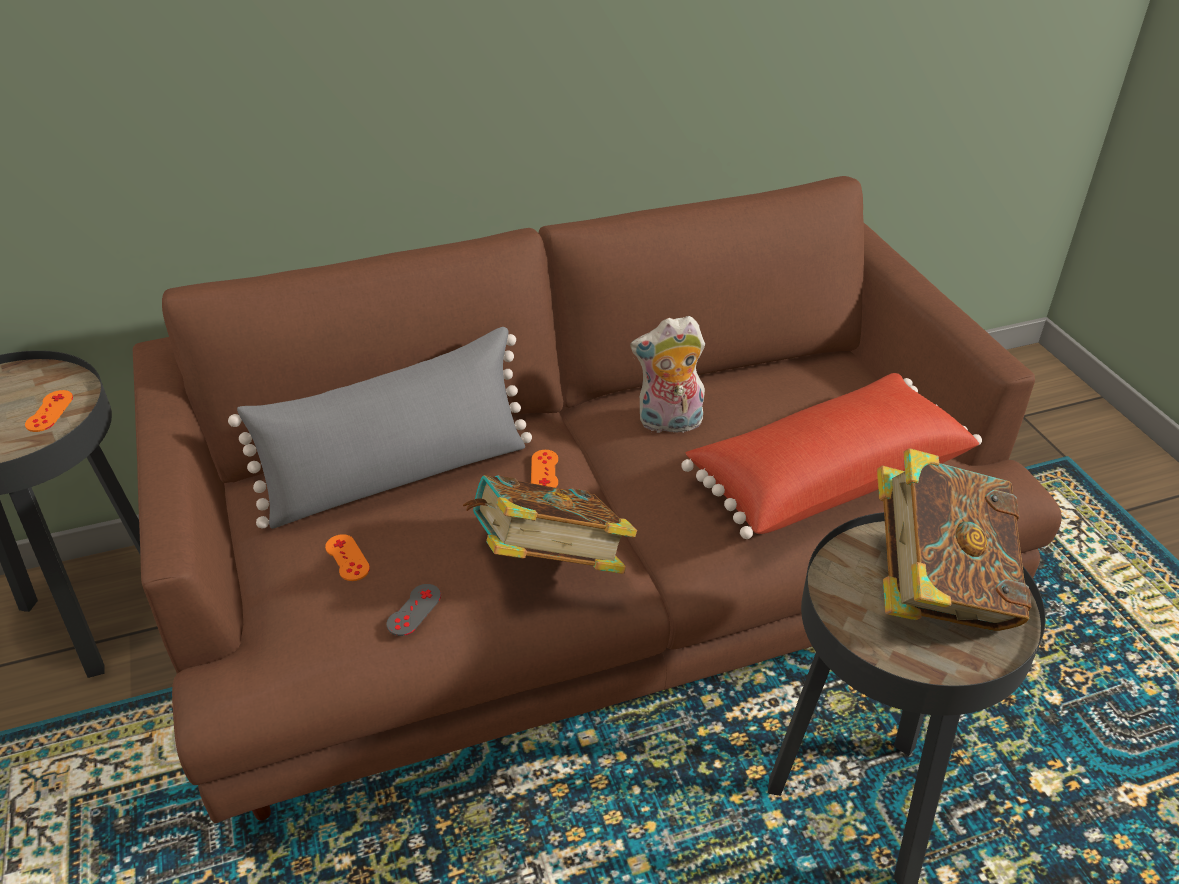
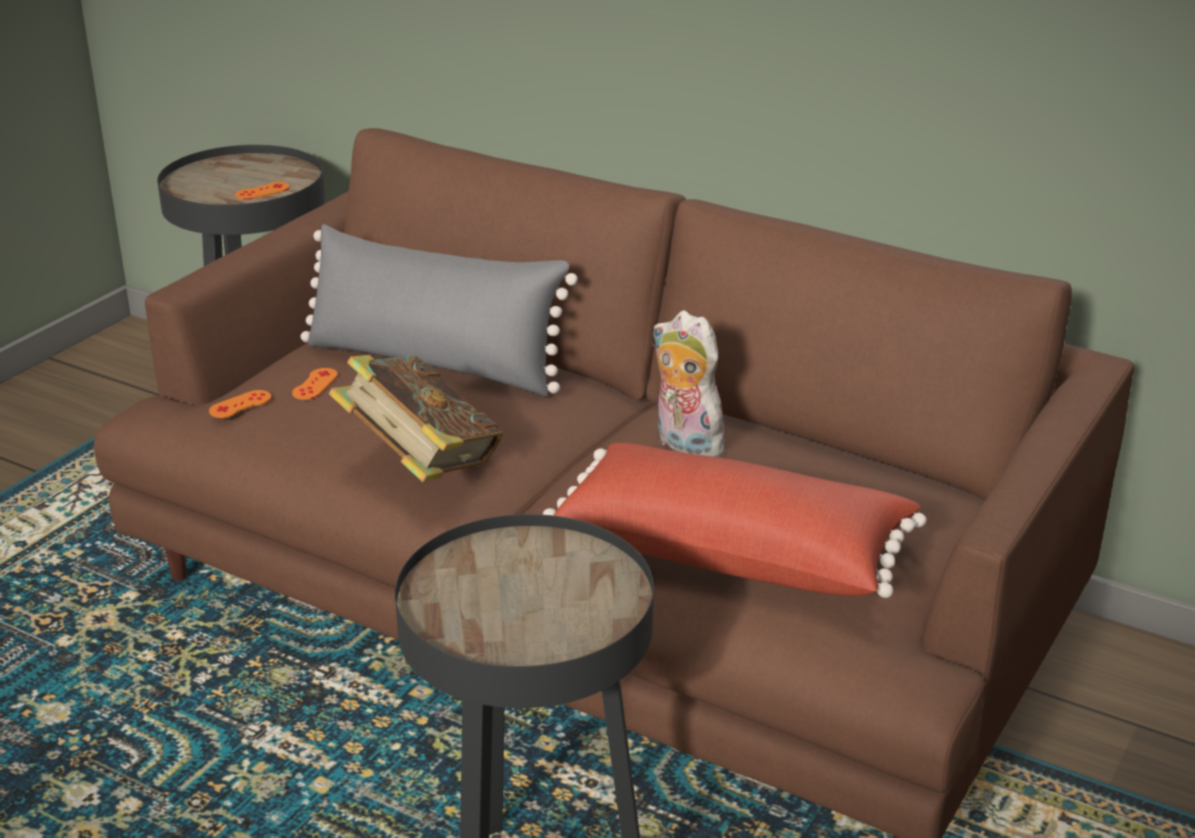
camera: 50 degrees right, 10 degrees down
(414, 610) = (298, 435): grey game controller -> none
(544, 471) = (527, 415): orange game controller -> orange game controller (240, 404)
(936, 589) = (550, 599): book -> none

